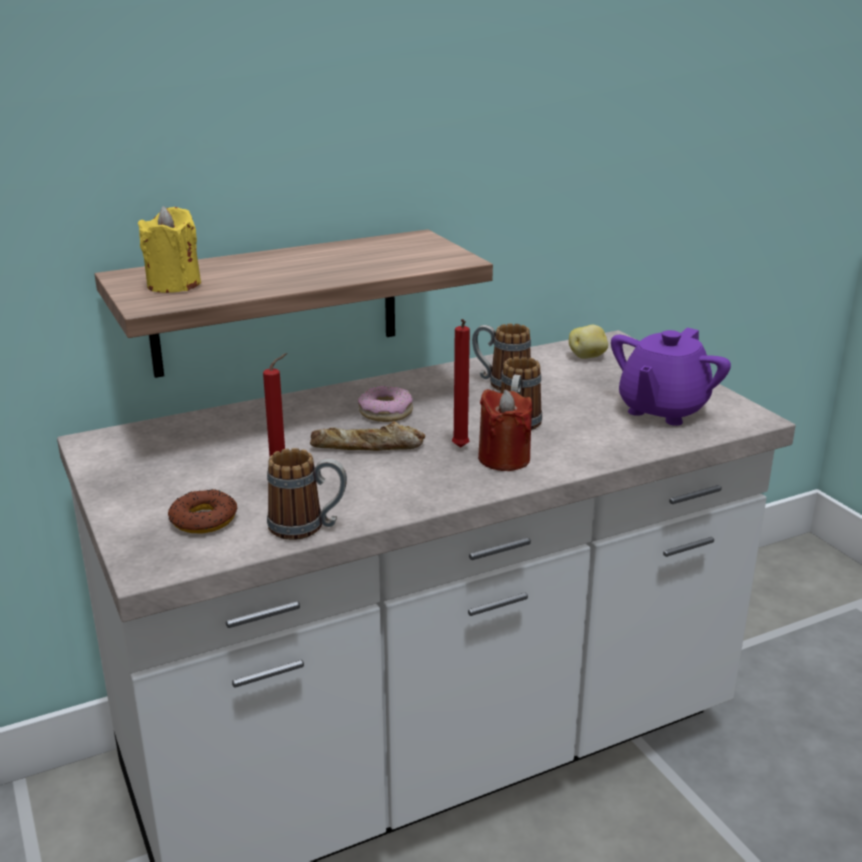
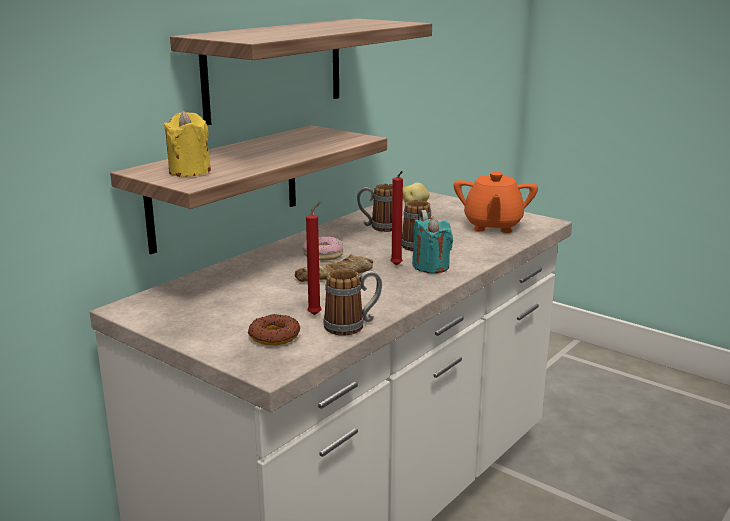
camera: 25 degrees left, 5 degrees down
(364, 150) = (274, 69): none -> shelf
(504, 459) = (431, 266): red candle -> turquoise candle
(662, 410) = (492, 226): purple teapot -> orange teapot

